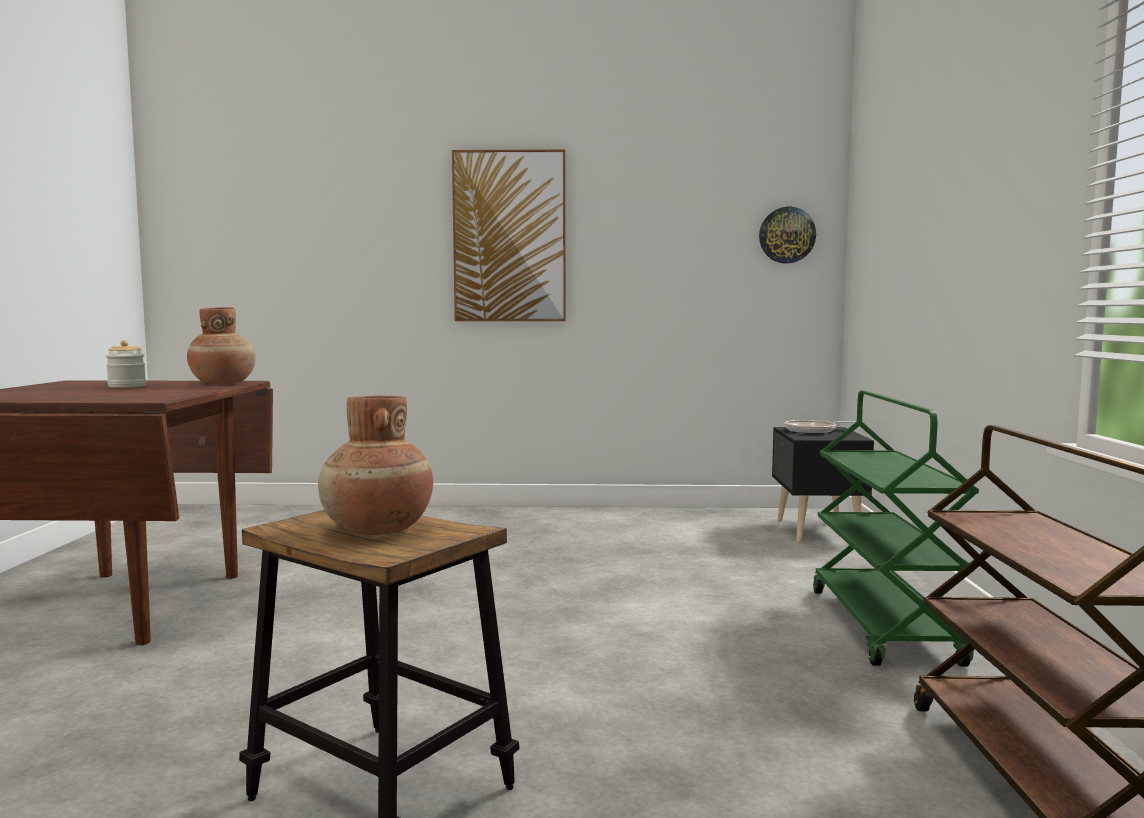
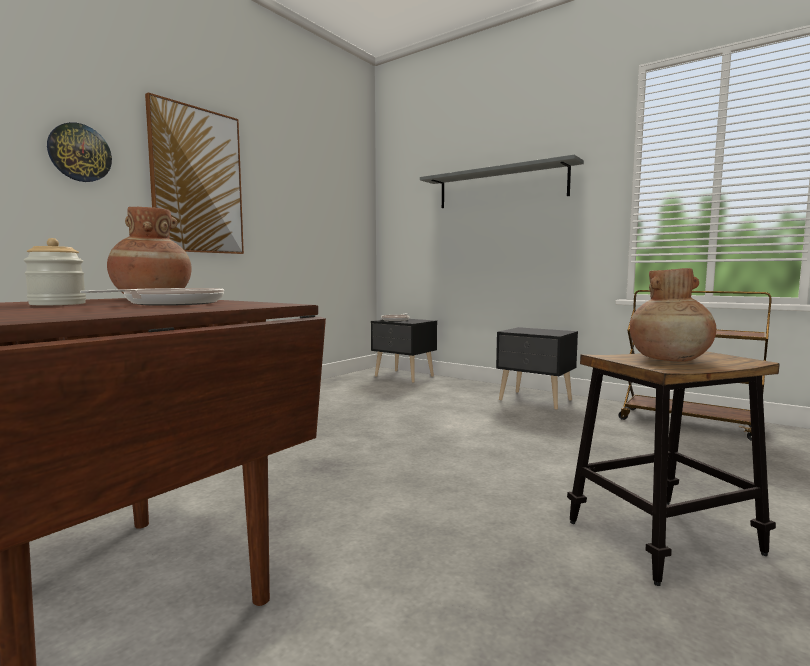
camera: 55 degrees left, 0 degrees up
(142, 392) = (170, 304): none -> frying pan
(787, 235) = (353, 206): wall clock -> wall clock (79, 153)
(884, 626) = (535, 400): green cart -> black nightstand
(947, 183) = (500, 187): none -> grey shelf

